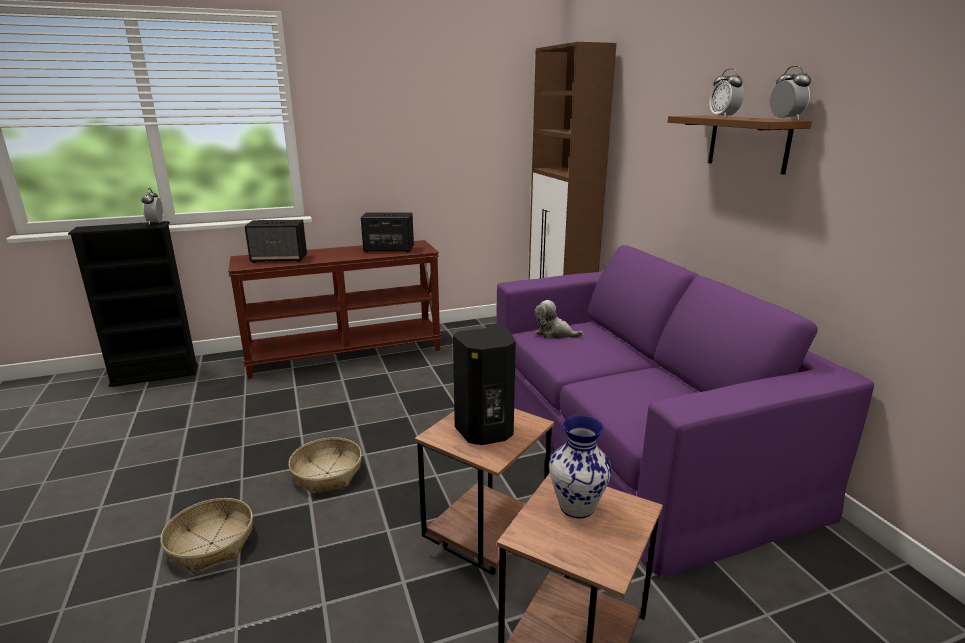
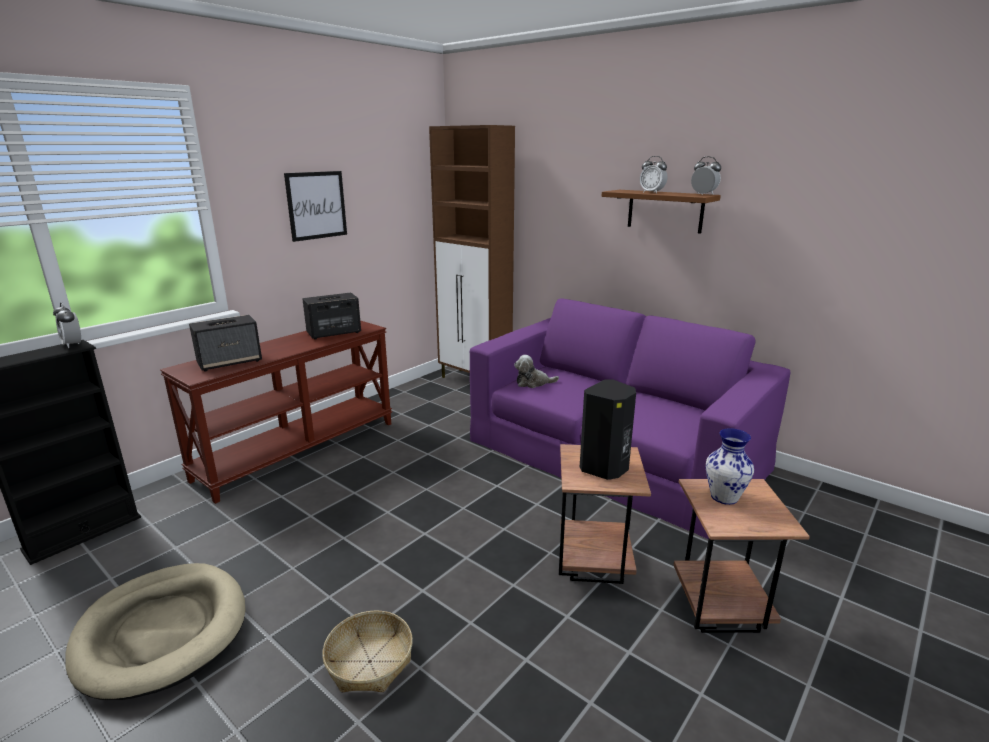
camera: 30 degrees left, 0 degrees up
(122, 460) = (162, 632): none -> beige dog bed
(327, 473) = (409, 561): basket -> none
(401, 126) = (316, 205): none -> picture

